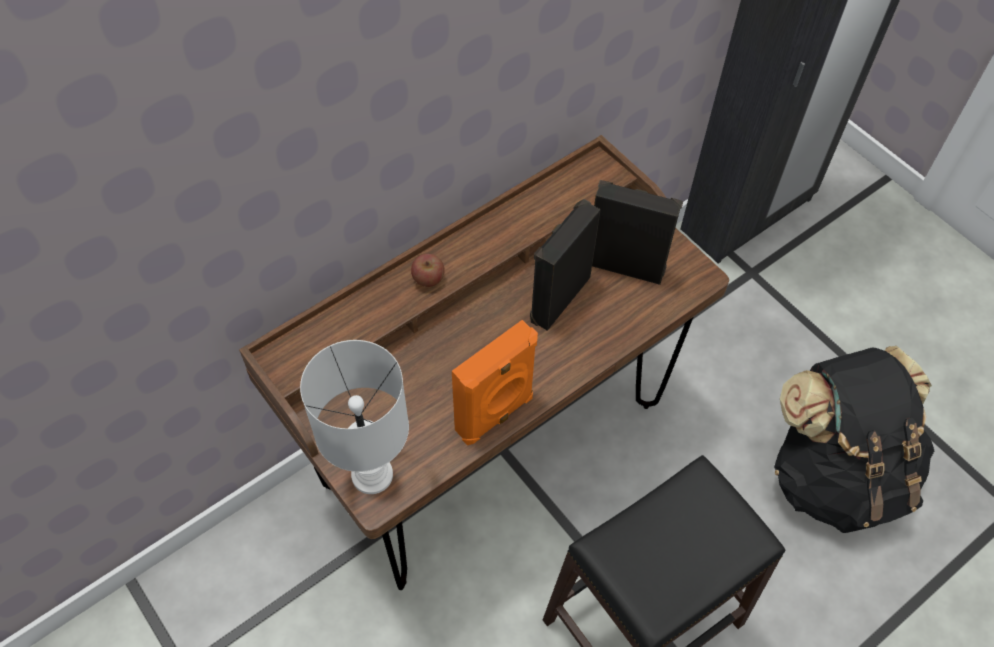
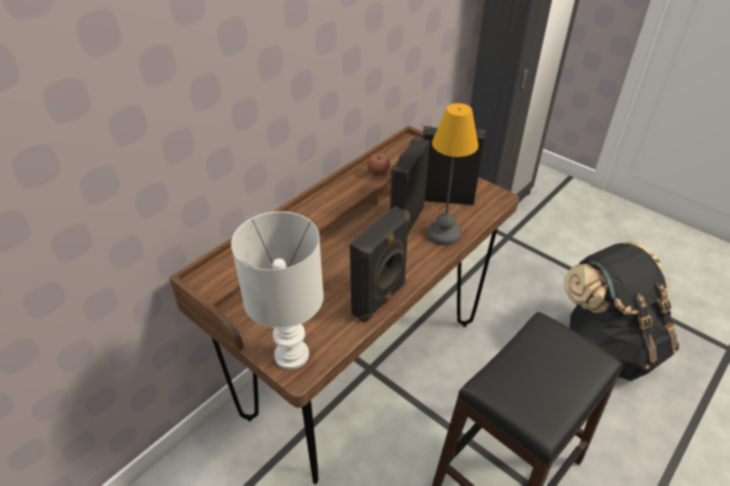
camera: 10 degrees left, 15 degrees down
(428, 278) = (309, 215): apple -> apple (378, 172)
(496, 415) = (380, 299): orange speaker -> black speaker
(603, 326) = (442, 233): none -> table lamp

